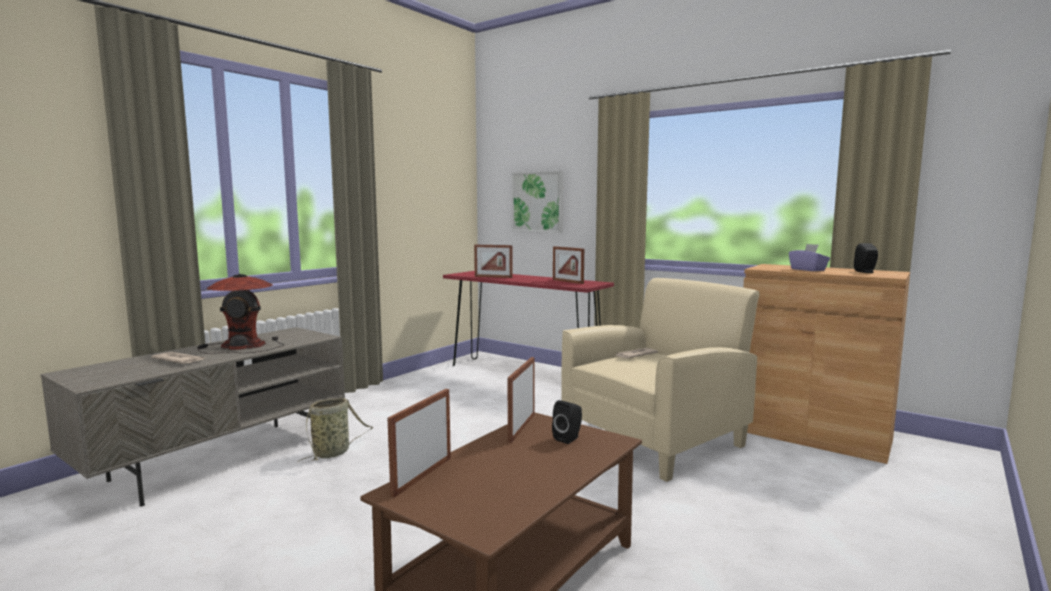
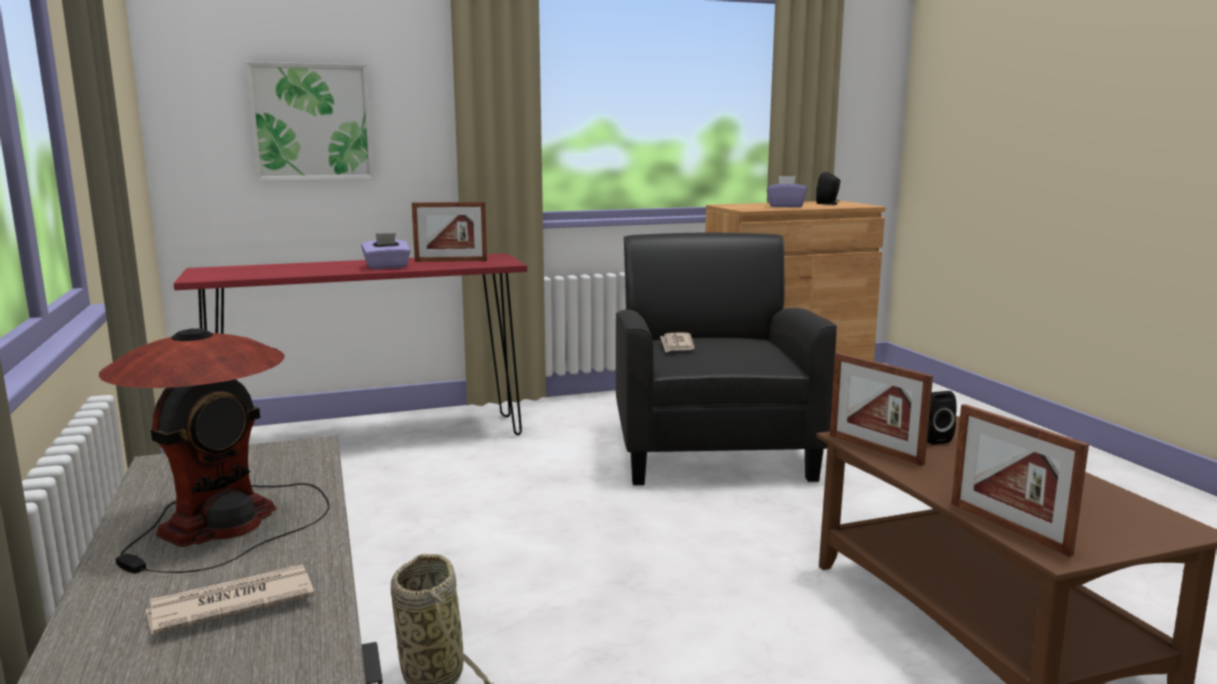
camera: 55 degrees left, 5 degrees up
(493, 277) = (298, 272): picture frame -> none
(530, 280) = (387, 267): none -> purple tissue box
(656, 440) = (712, 450): beige armchair -> black armchair

